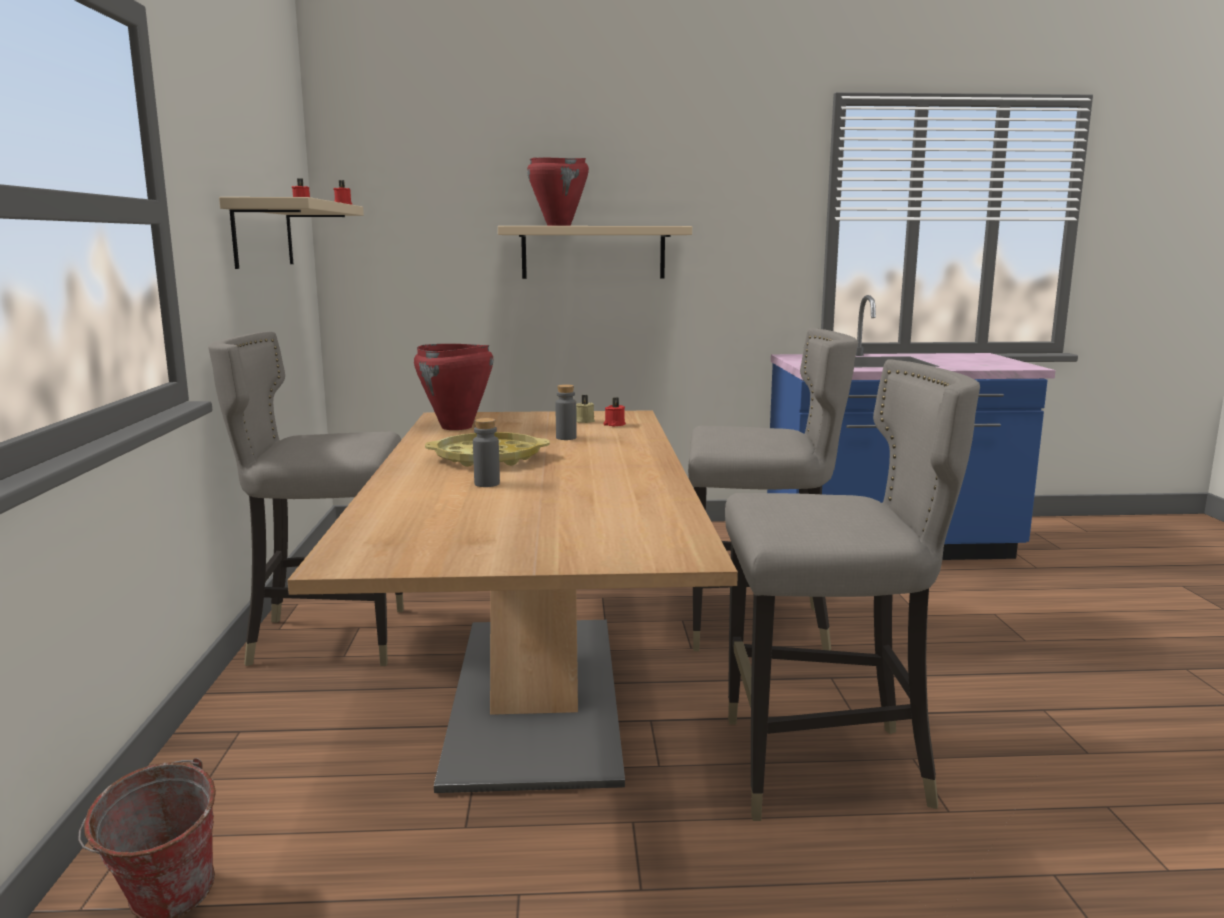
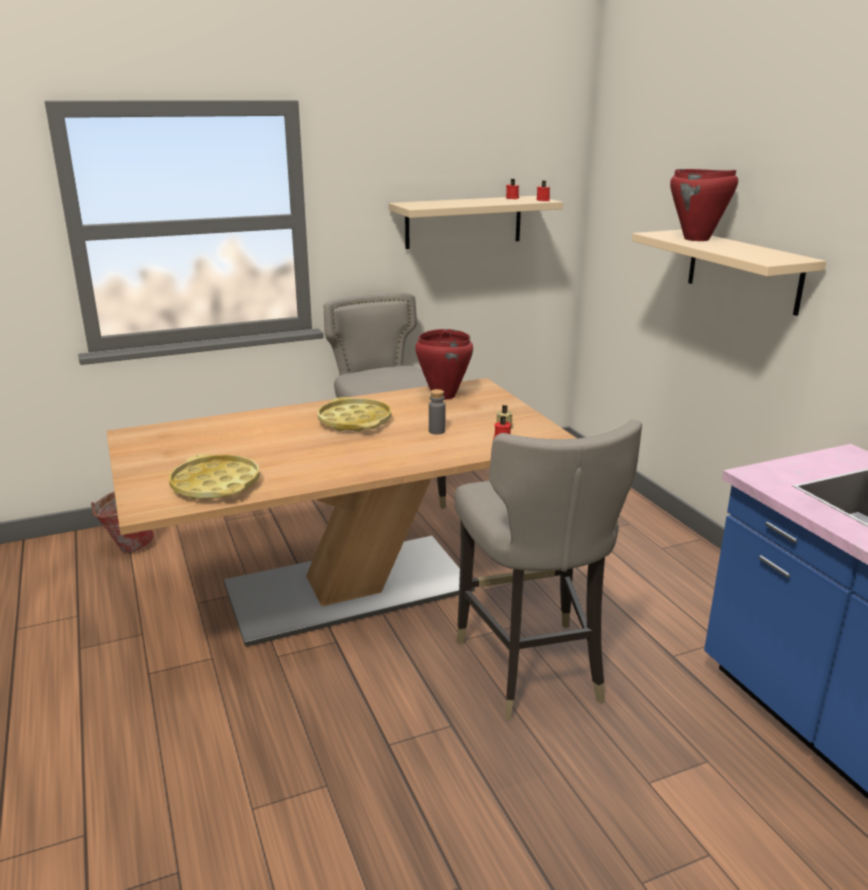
camera: 70 degrees right, 10 degrees up
(487, 484) = (287, 433): grey bottle -> none
(633, 520) = (215, 485): none -> yellow tray
(826, 767) = (297, 735): grey stool -> none

